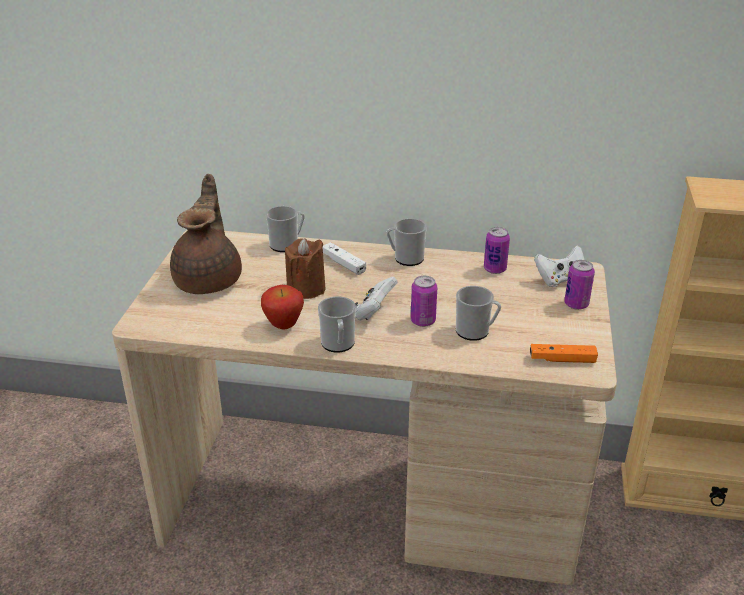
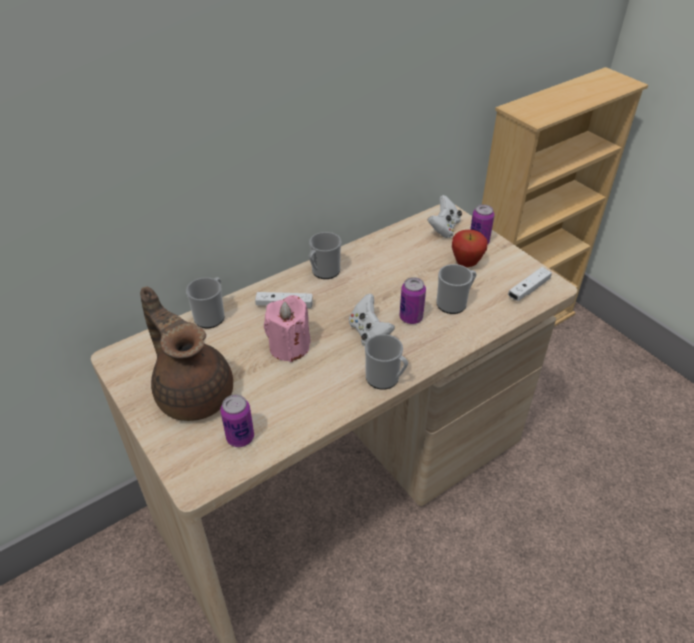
camera: 45 degrees left, 10 degrees up
(284, 326) = (323, 392): apple -> apple (466, 264)
(306, 289) = (289, 347): brown candle -> pink candle
(495, 269) = (394, 244): can -> can (240, 437)
(562, 359) = (528, 289): orange game controller -> white game controller

